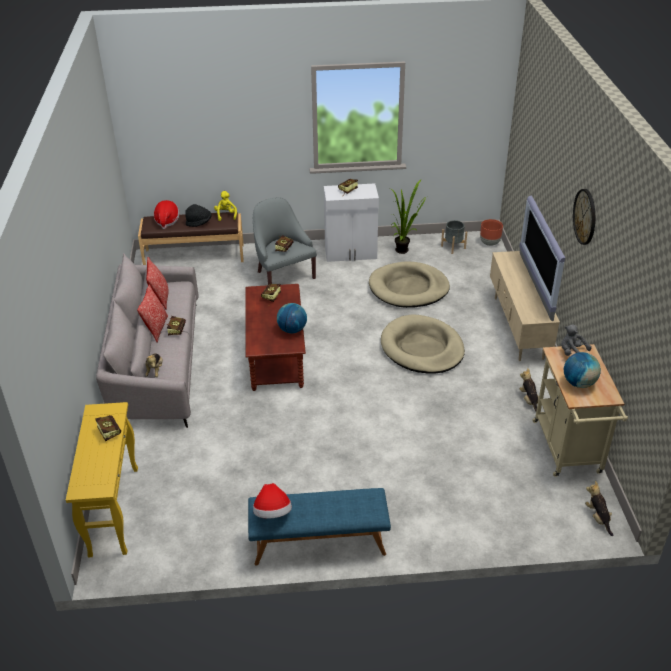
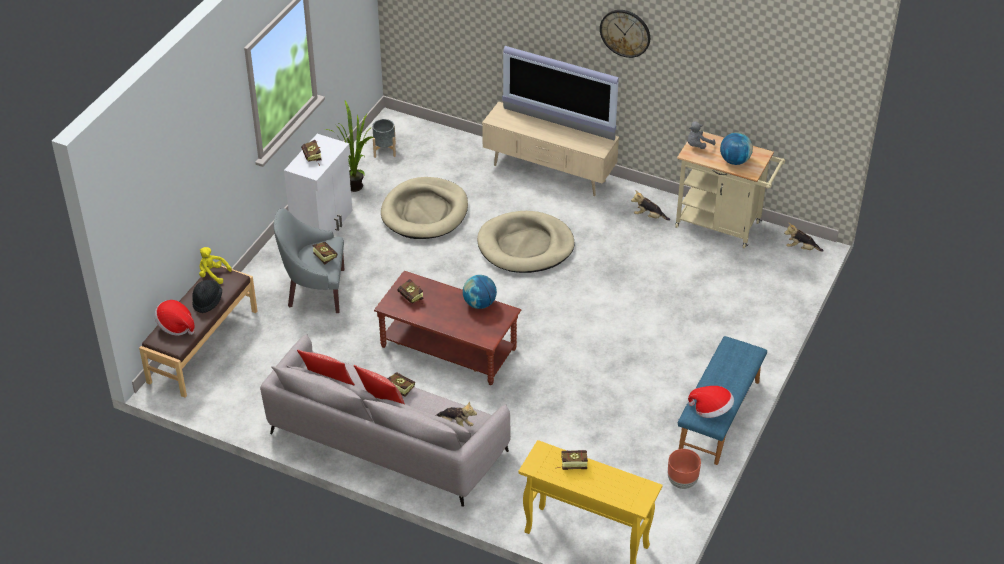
camera: 60 degrees left, 5 degrees up
(489, 243) = (402, 123): brown planter -> brown planter (682, 481)

